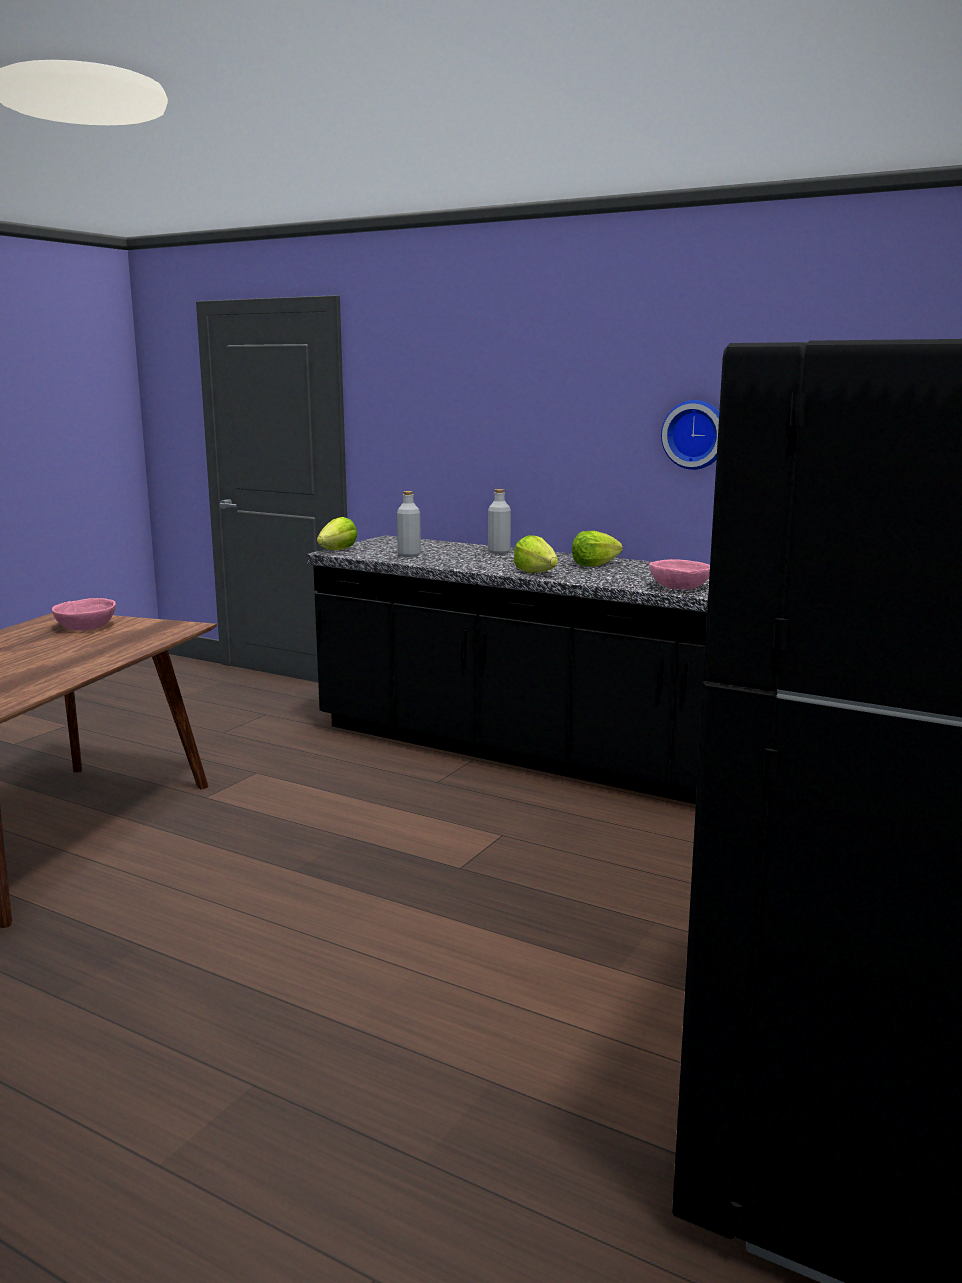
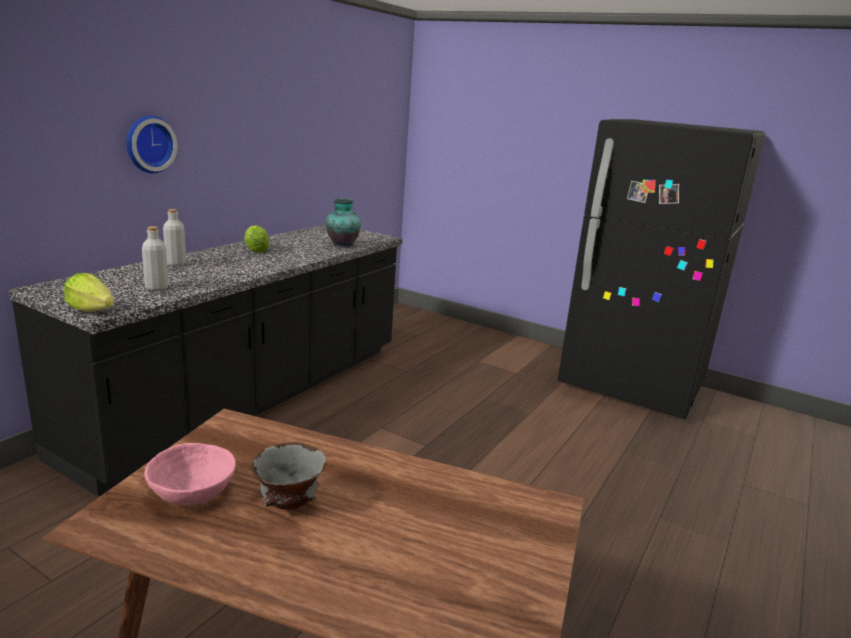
camera: 90 degrees left, 5 degrees up
(51, 646) = (289, 505): none -> grey bowl
(536, 572) = (273, 264): lettuce -> none
(679, 587) = (342, 245): pink bowl -> vase
(695, 434) = (263, 147): wall clock -> wall clock (148, 144)

